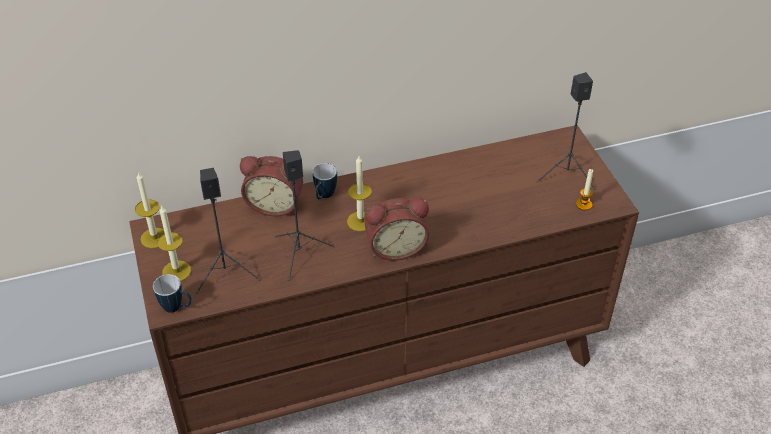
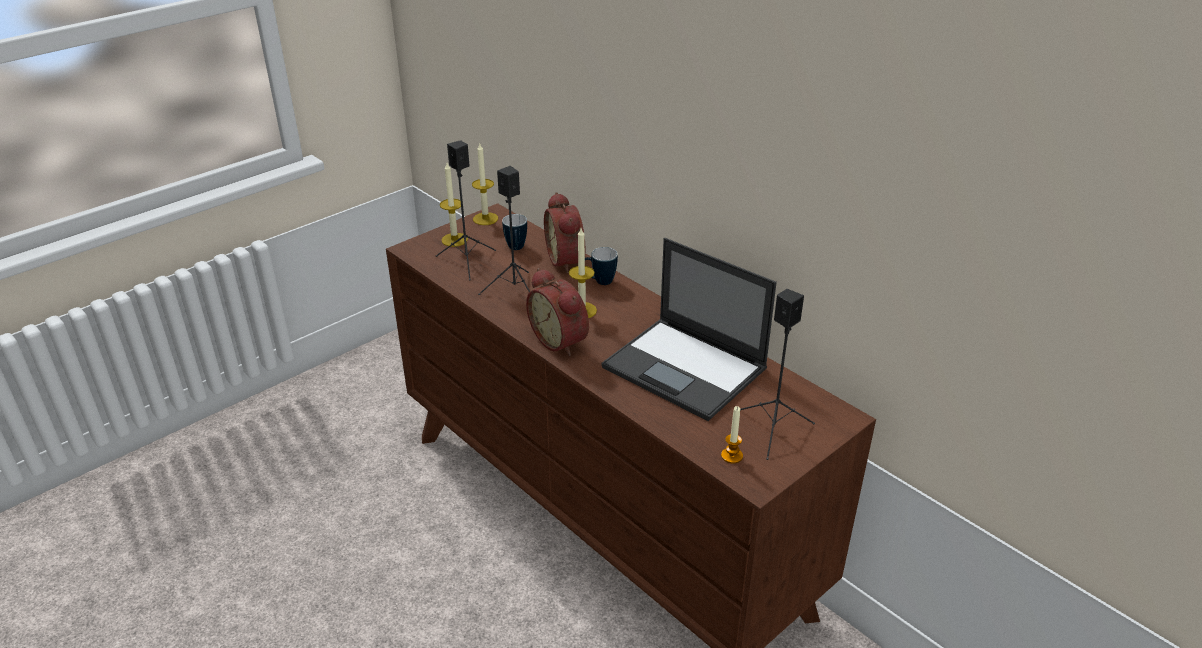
camera: 65 degrees right, 10 degrees down
(177, 308) = (414, 252): mug -> mug (516, 249)
(475, 190) = (686, 368): none -> laptop

